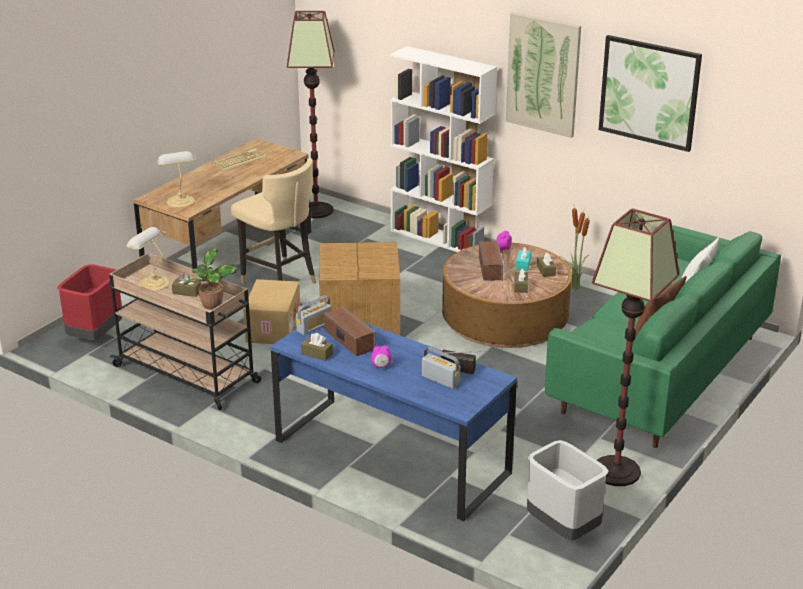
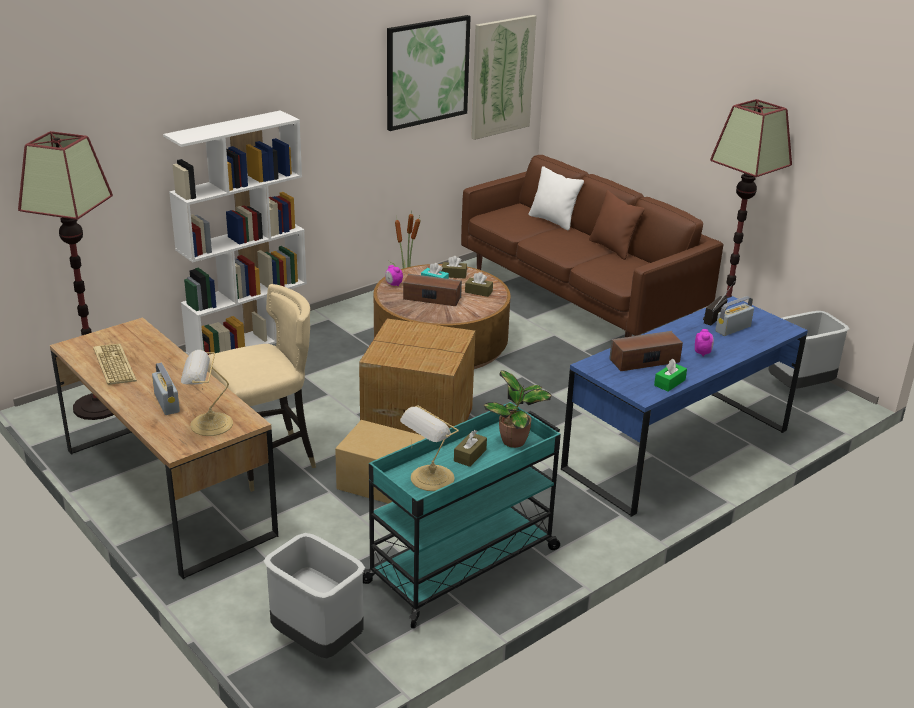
camera: 75 degrees left, 0 degrees up
(95, 336) = (316, 641): red trash can -> grey trash can
(188, 375) = (464, 564): beige cart -> turquoise cart
(314, 327) = (610, 376): radio -> radio (167, 403)
(317, 354) = (669, 383): brown tissue box -> green tissue box
(543, 74) = (326, 98): picture -> picture (502, 77)
(659, 375) = (579, 296): green sofa -> brown sofa

